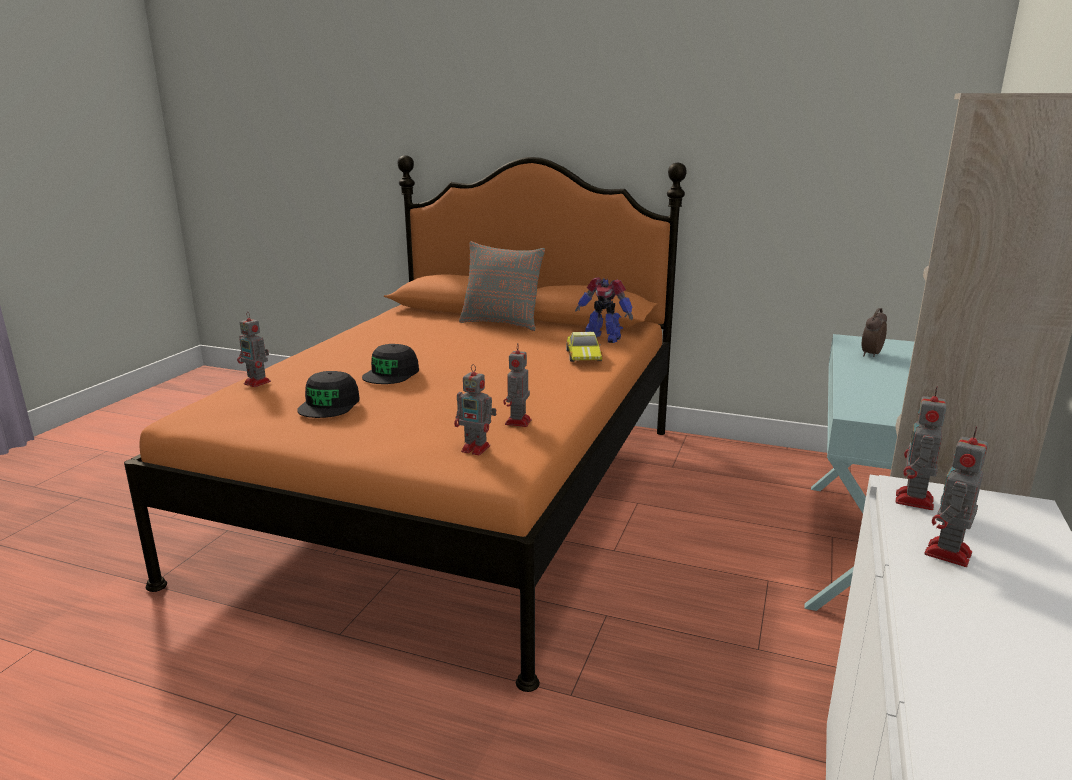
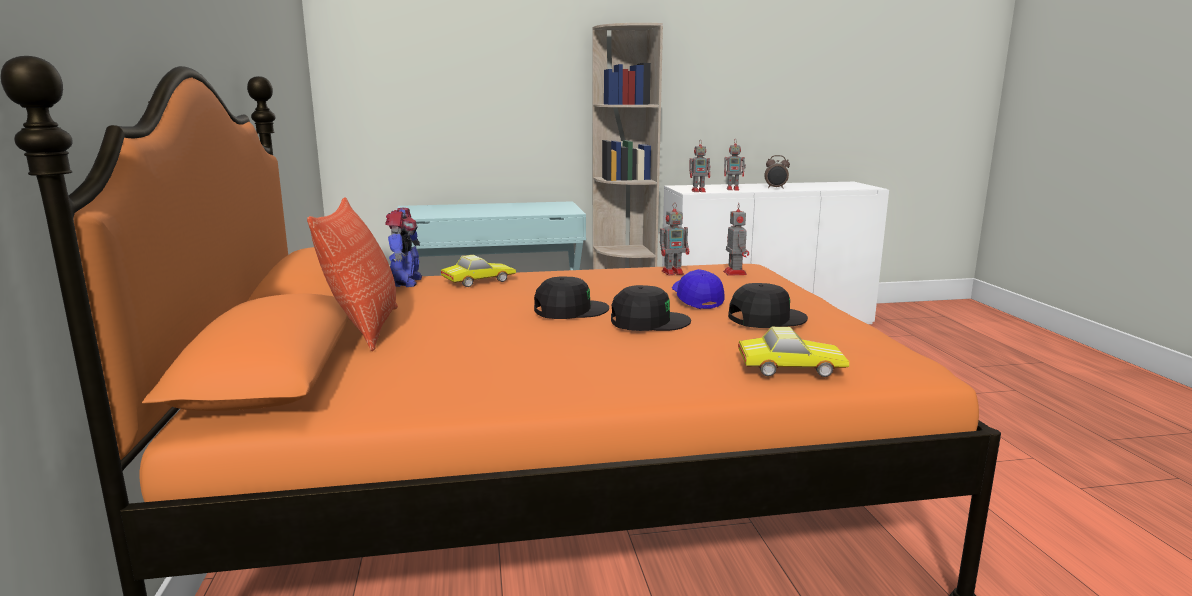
camera: 120 degrees left, 5 degrees down
(258, 383) = (789, 366): toy robot -> toy car
(417, 404) = (696, 300): none -> blue cap
(456, 363) = (570, 310): none -> black cap
(501, 324) = (365, 329): grey pillow -> orange pillow
(870, 354) = (443, 213): alarm clock -> alarm clock (775, 188)

